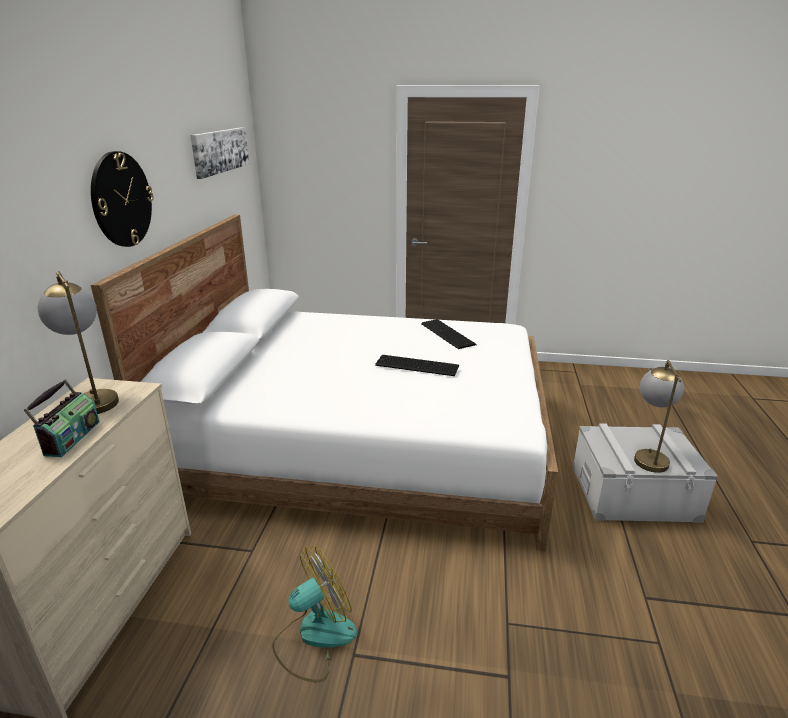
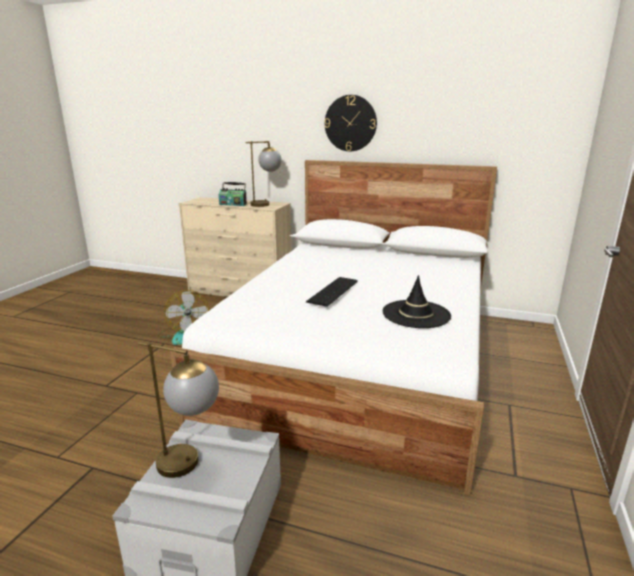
camera: 100 degrees right, 5 degrees down
(220, 151) = (499, 108): picture -> none
(447, 334) = (416, 314): keyboard -> black hat

